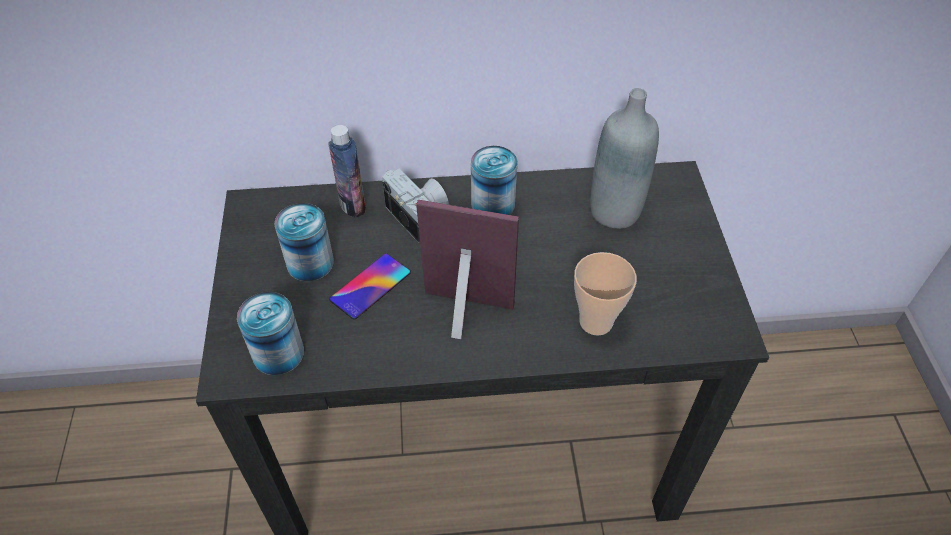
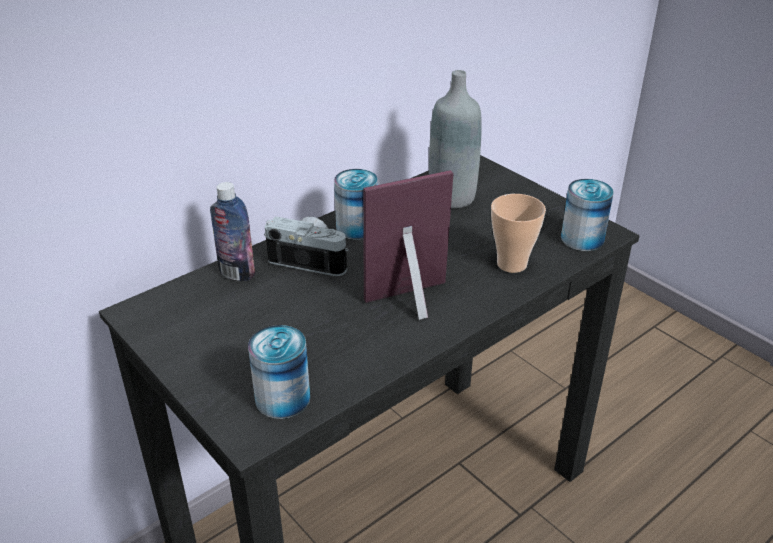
camera: 35 degrees left, 15 degrees down
(310, 263) = (242, 326): can -> can (582, 239)
(370, 286) = (314, 318): phone -> none

